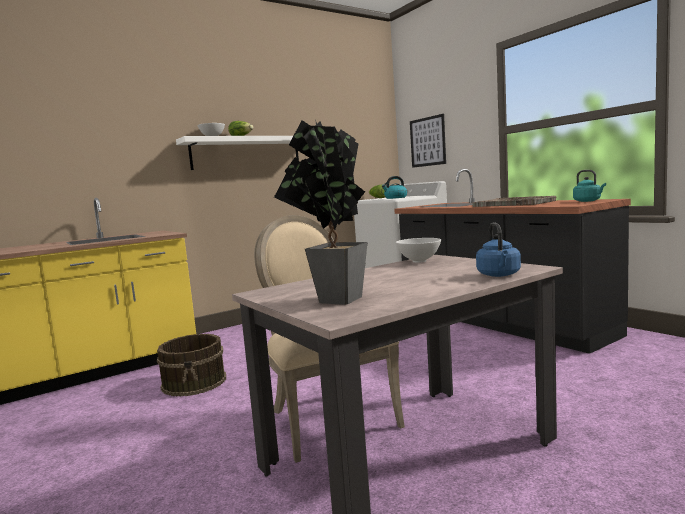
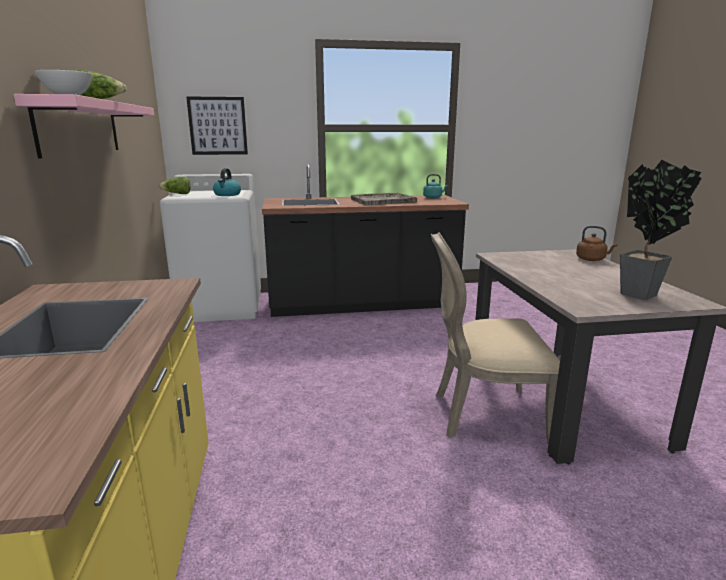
camera: 65 degrees left, 10 degrees up
(195, 382) = (307, 477): brown bucket -> none
(246, 153) = (80, 128): white shelf -> pink shelf
(419, 261) = (504, 260): white bowl -> none
(499, 275) = (592, 259): blue kettle -> brown kettle

